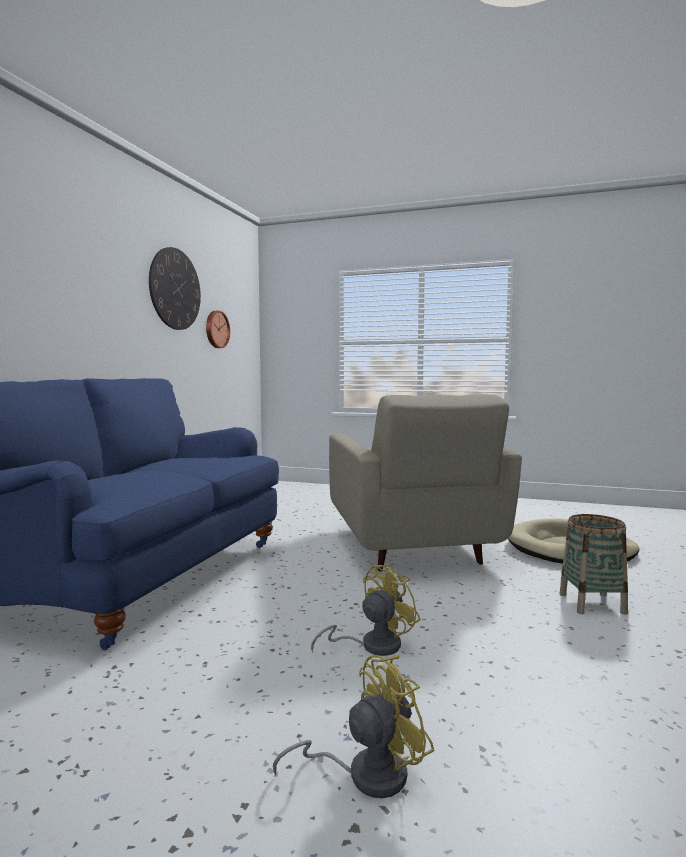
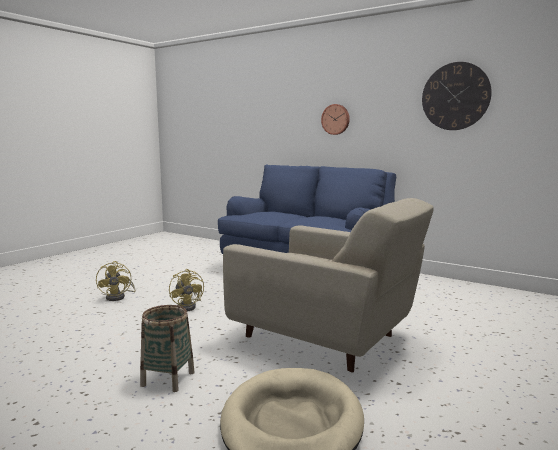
camera: 105 degrees right, 5 degrees up
(216, 329) = (520, 124): wall clock -> wall clock (336, 119)
(413, 548) = (326, 339): beige armchair -> beige armchair turned 150 degrees counterclockwise

